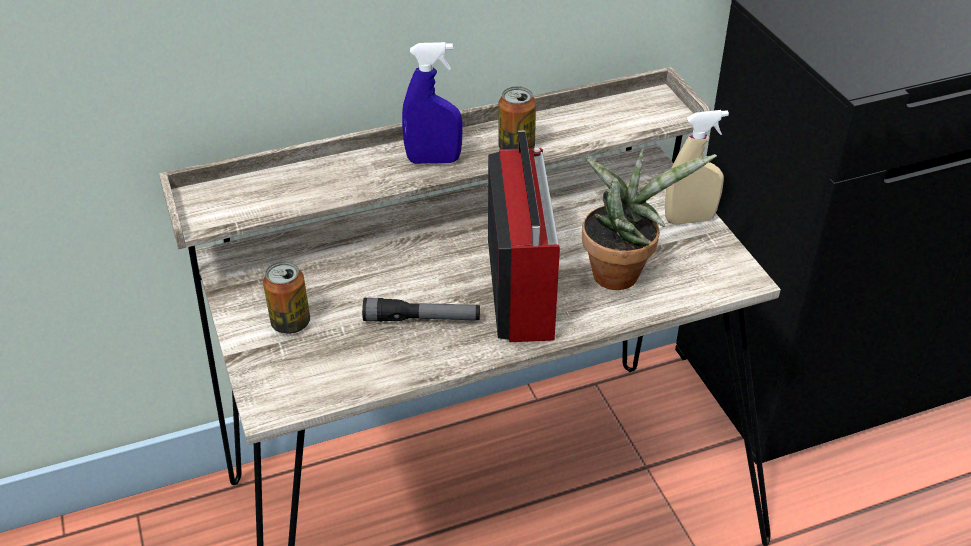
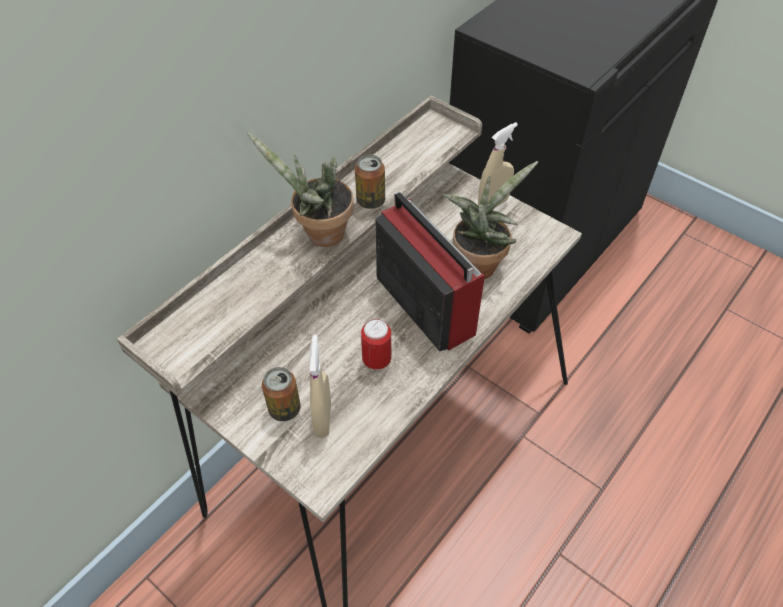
camera: 30 degrees left, 10 degrees up
(321, 348) = (323, 419): none -> beige spray bottle
(422, 319) = (376, 360): flashlight -> can
(433, 160) = (319, 235): blue spray bottle -> potted plant

